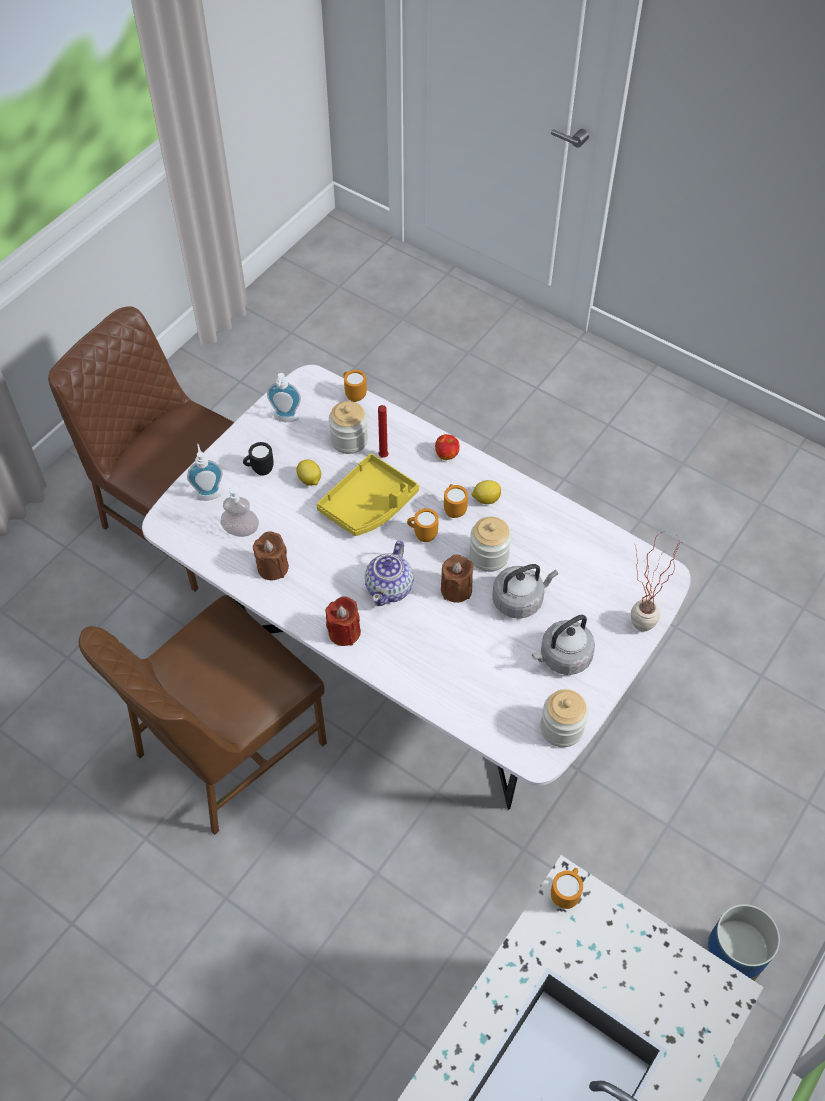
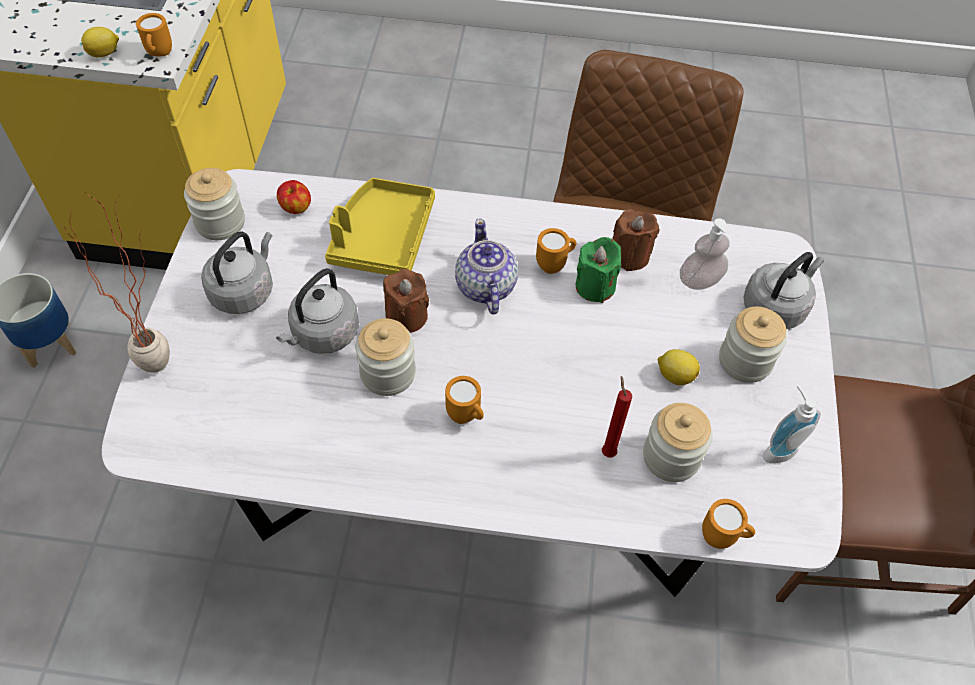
camera: 150 degrees right, 0 degrees up
(208, 492) = (775, 307): soap dispenser -> grey kettle
(259, 470) = (745, 361): black mug -> jar
(314, 556) = (595, 286): none -> green candle
(344, 632) = (503, 223): red candle -> none
(369, 505) = (578, 375): yellow tray -> yellow tray (382, 238)
(422, 535) = (486, 364): orange mug -> orange mug (554, 264)
(447, 454) = (524, 497): apple -> apple (296, 208)
(485, 499) = (432, 451): lemon -> lemon (105, 53)

